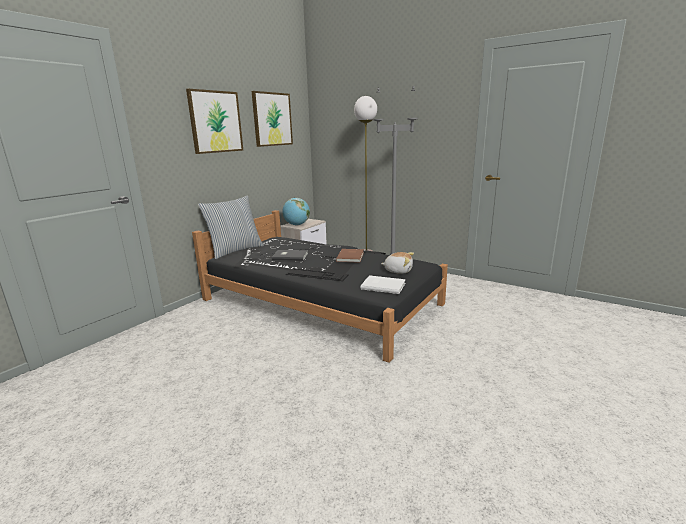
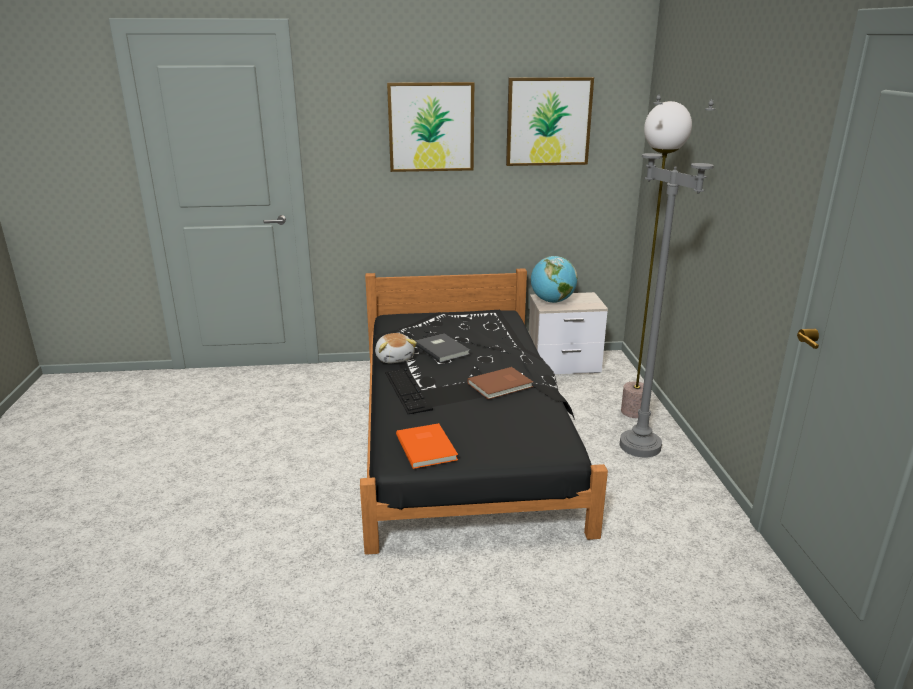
camera: 50 degrees right, 5 degrees up
(235, 251) = (420, 314): pillow -> none
(383, 285) = (427, 447): white book -> orange book
(398, 270) = (500, 438): plush toy -> plush toy (395, 358)

